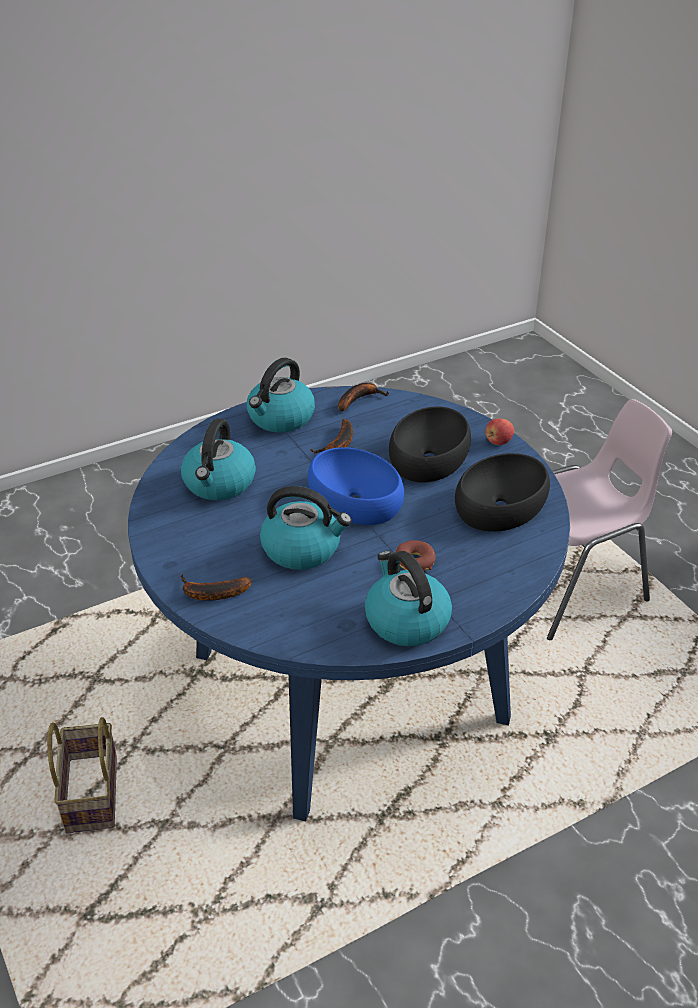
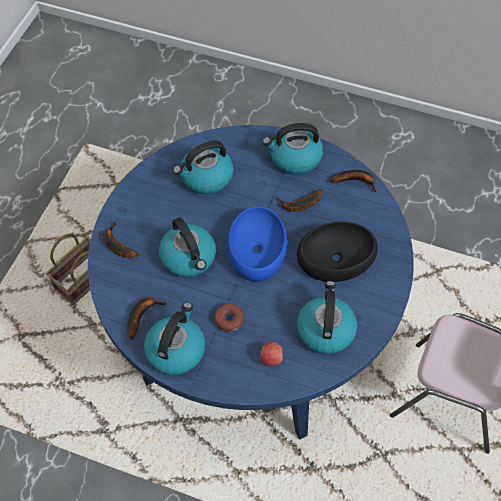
camera: 50 degrees right, 20 degrees up
(330, 624) = (142, 315): none -> banana
(498, 442) = (391, 284): apple -> apple (271, 358)
(501, 506) = (325, 329): black bowl -> kettle

